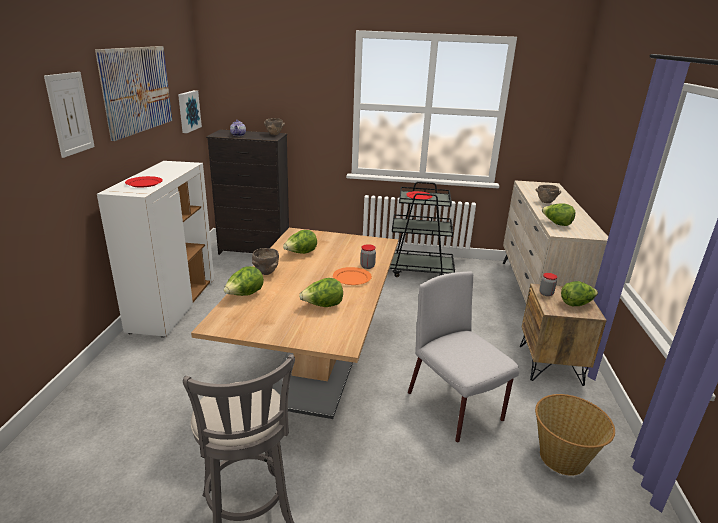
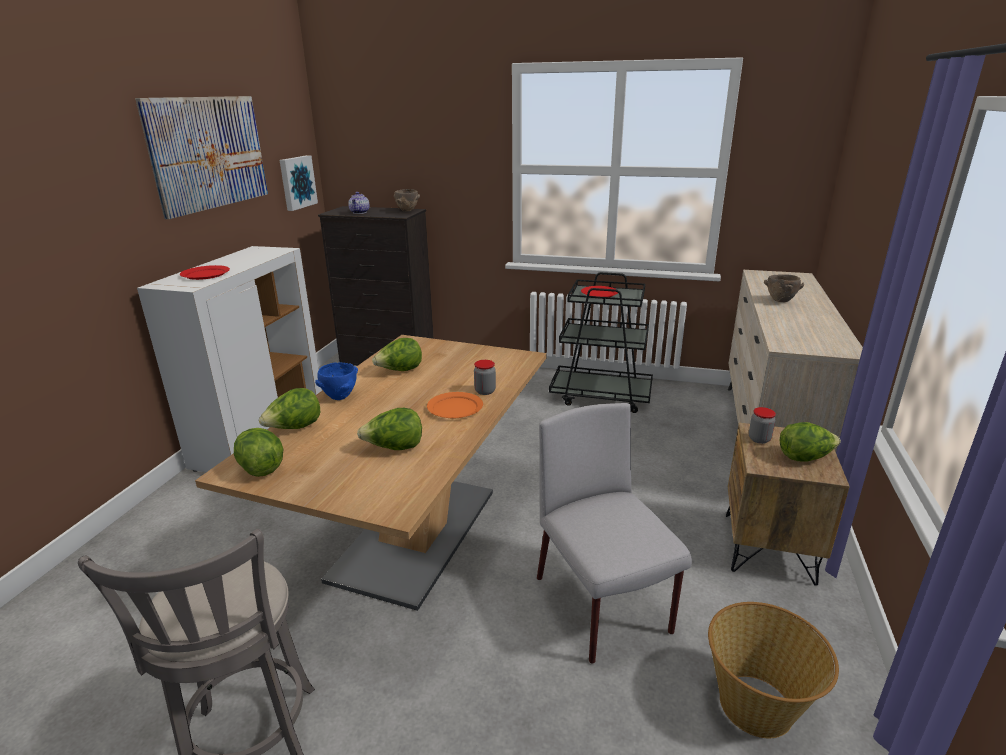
camera: 10 degrees right, 0 degrees up
(70, 114) = (93, 182): picture -> none
(266, 273) = (339, 397): brown bowl -> blue bowl
(556, 224) = (786, 333): lettuce -> lettuce (260, 467)

